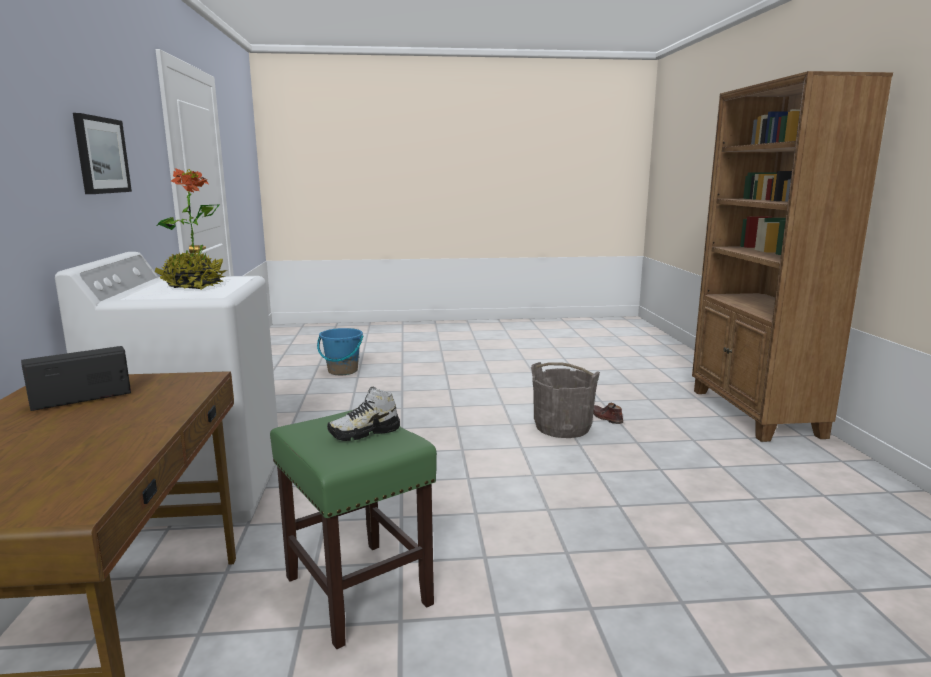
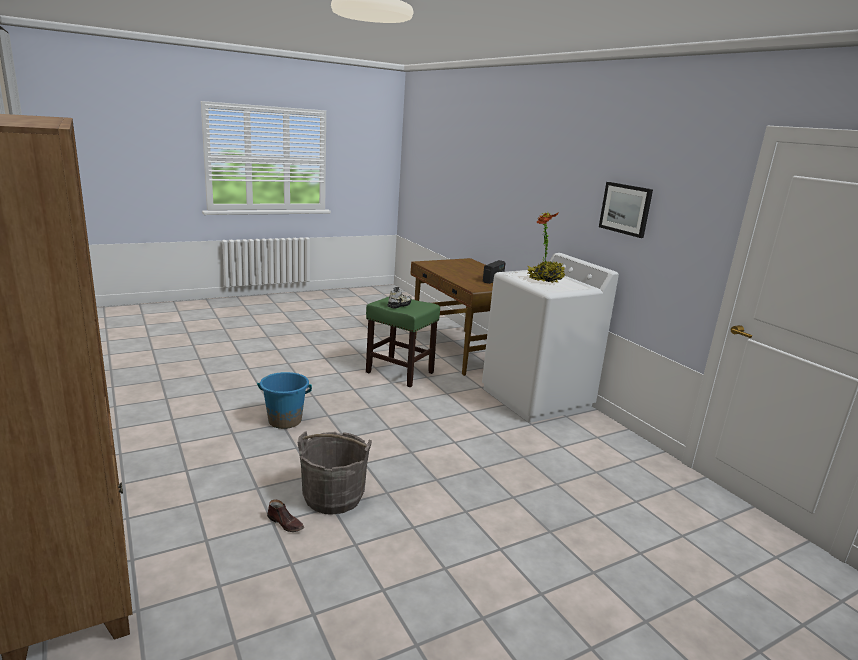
camera: 155 degrees right, 5 degrees up
(342, 371) = (680, 565): blue bucket -> blue bucket (285, 421)

